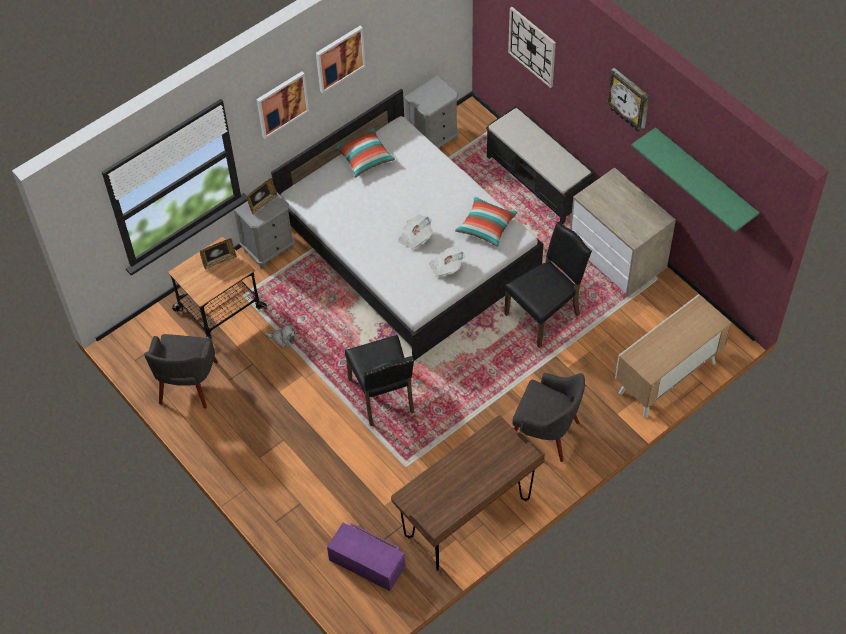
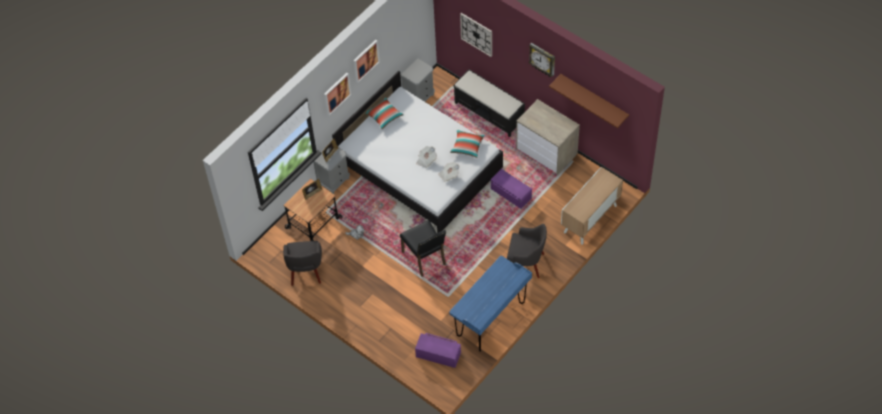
camera: 10 degrees left, 0 degrees up
(468, 519) = (491, 320): brown desk -> blue desk
(545, 314) = (510, 194): black chair -> purple storage box
(704, 177) = (594, 98): green shelf -> brown shelf

